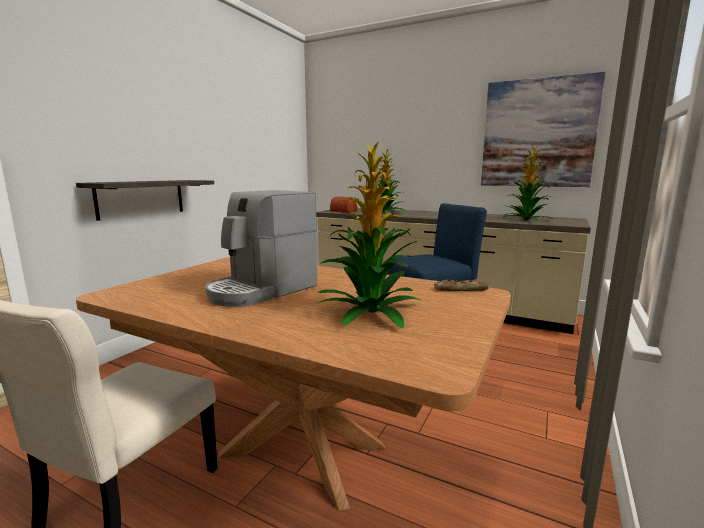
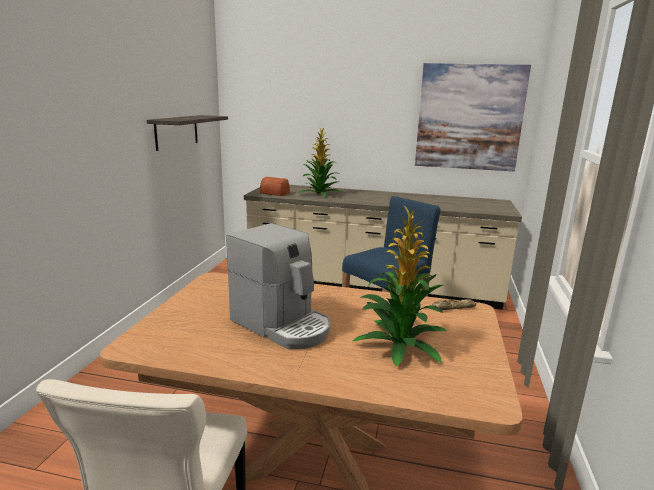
camera: 15 degrees left, 5 degrees up
(141, 198) = (70, 205): shelf -> shelf (176, 131)
(262, 290) = (282, 325): coffee machine -> coffee machine turned 75 degrees counterclockwise
(526, 220) = (462, 205): potted plant -> none

